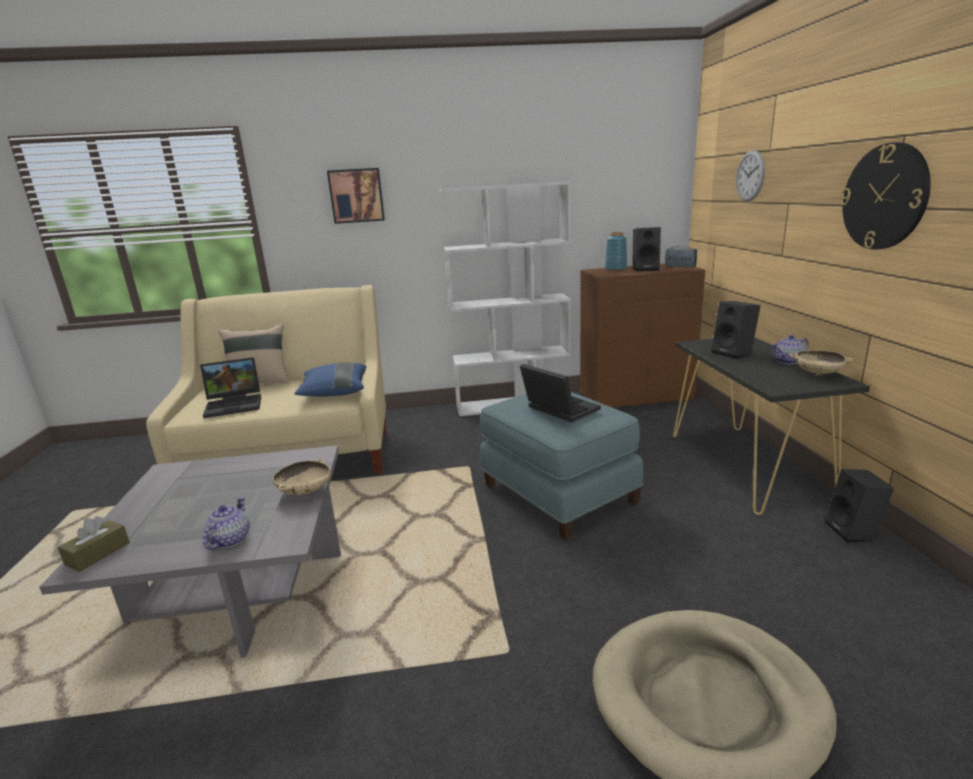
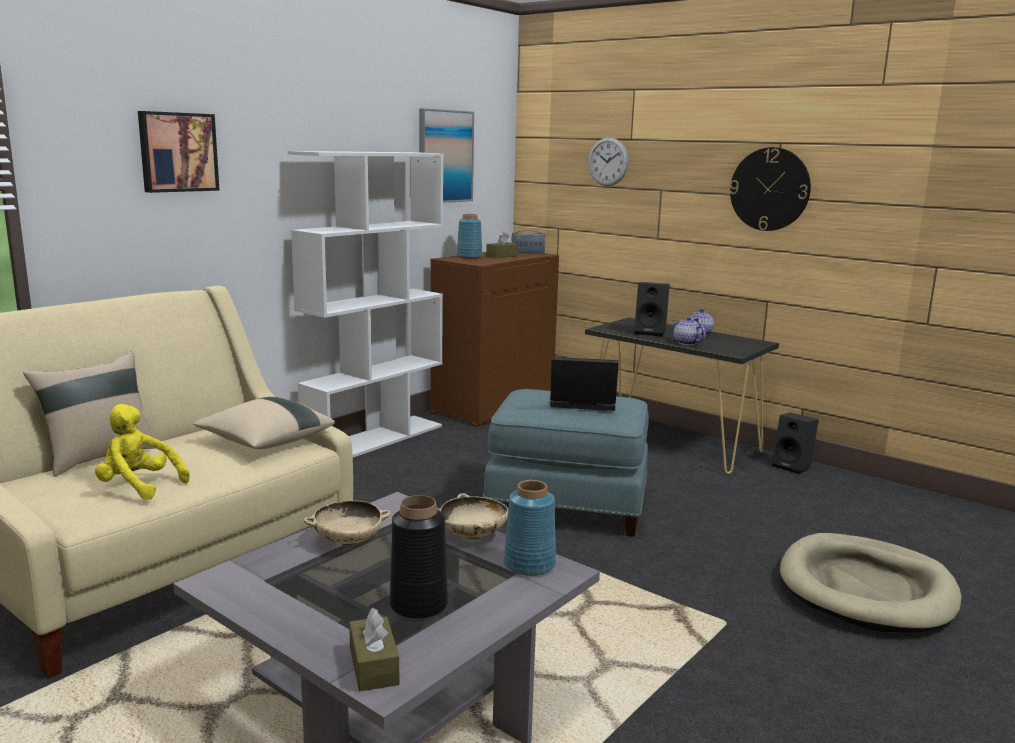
camera: 45 degrees left, 5 degrees down
(188, 526) = (419, 604): none -> black vase
(229, 540) = (500, 593): teapot -> teapot (686, 343)
(235, 404) = (138, 486): laptop -> yellow plush toy
(285, 527) = (530, 564): none -> blue vase
(334, 392) = (265, 442): blue pillow -> beige pillow
(602, 183) = (445, 156): none -> picture
(645, 269) = (502, 256): black speaker -> brown tissue box
(817, 374) = (736, 339): beige bowl -> beige bowl (348, 541)

